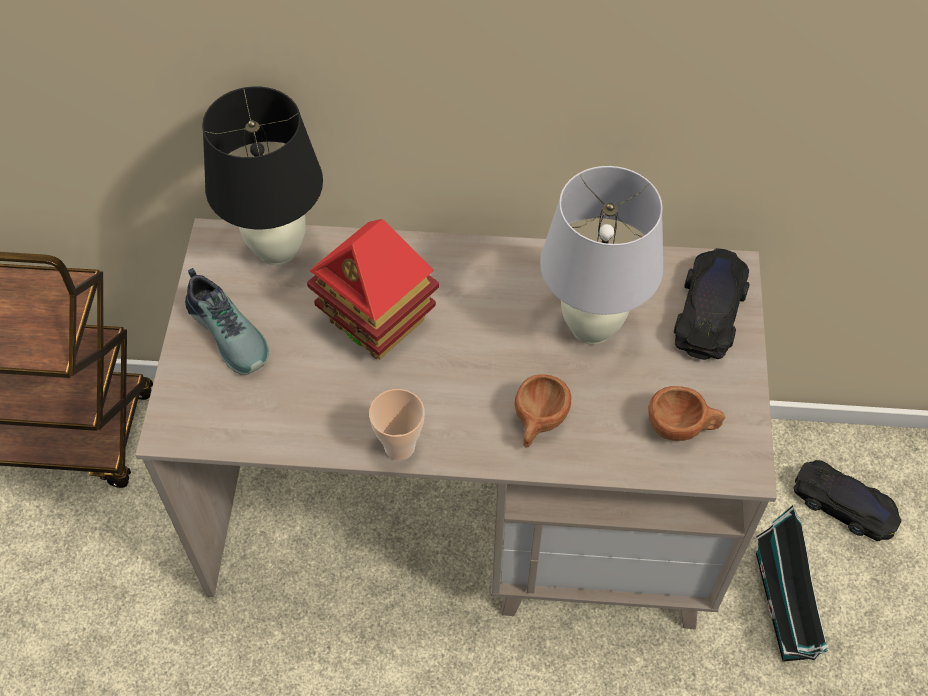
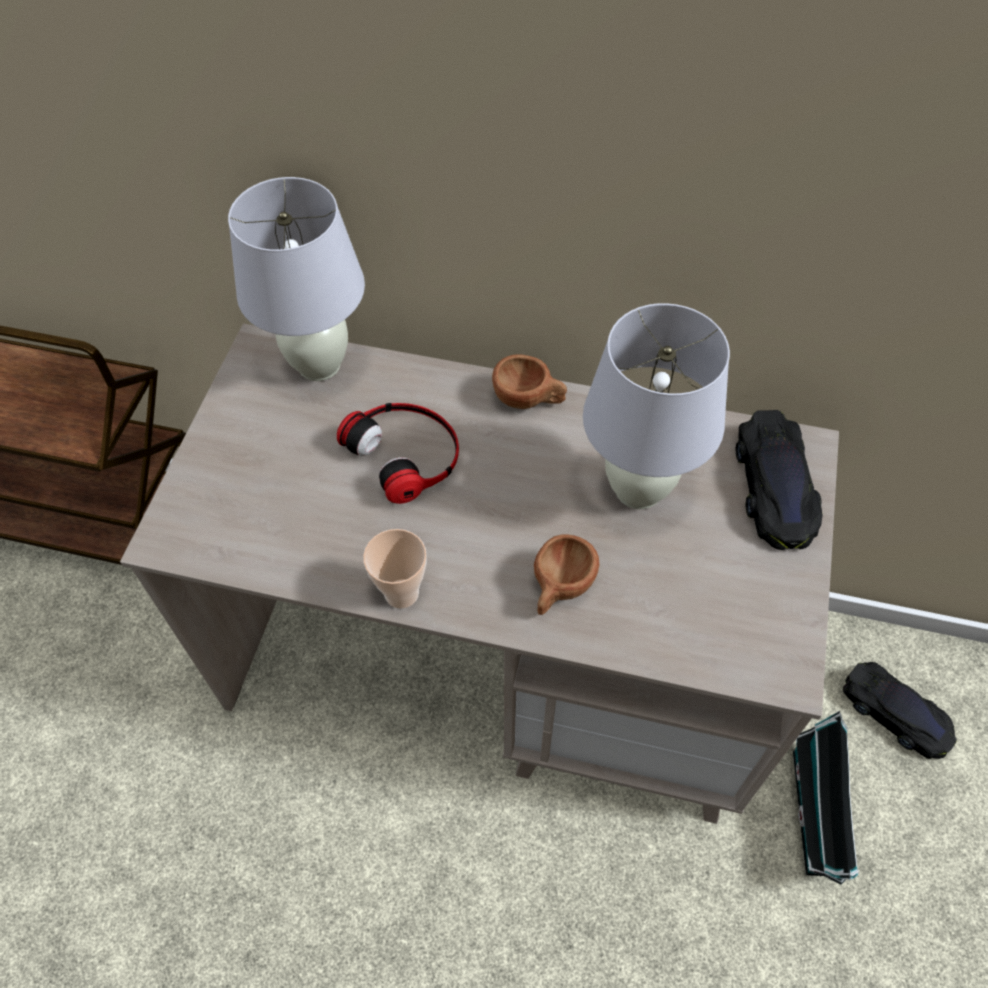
camera: 10 degrees right, 0 degrees up
(230, 332) = (250, 444): shoe -> none
(278, 249) = (320, 365): black table lamp -> white table lamp
(377, 321) = (406, 452): toy house -> headphones
(682, 427) = (723, 617): brown cup -> brown cup (529, 399)
(710, 309) = (774, 487): black toy car -> black toy car turned 150 degrees clockwise

